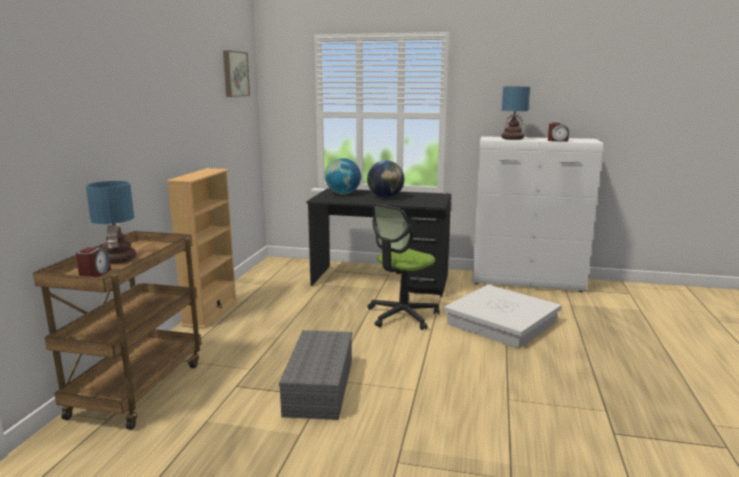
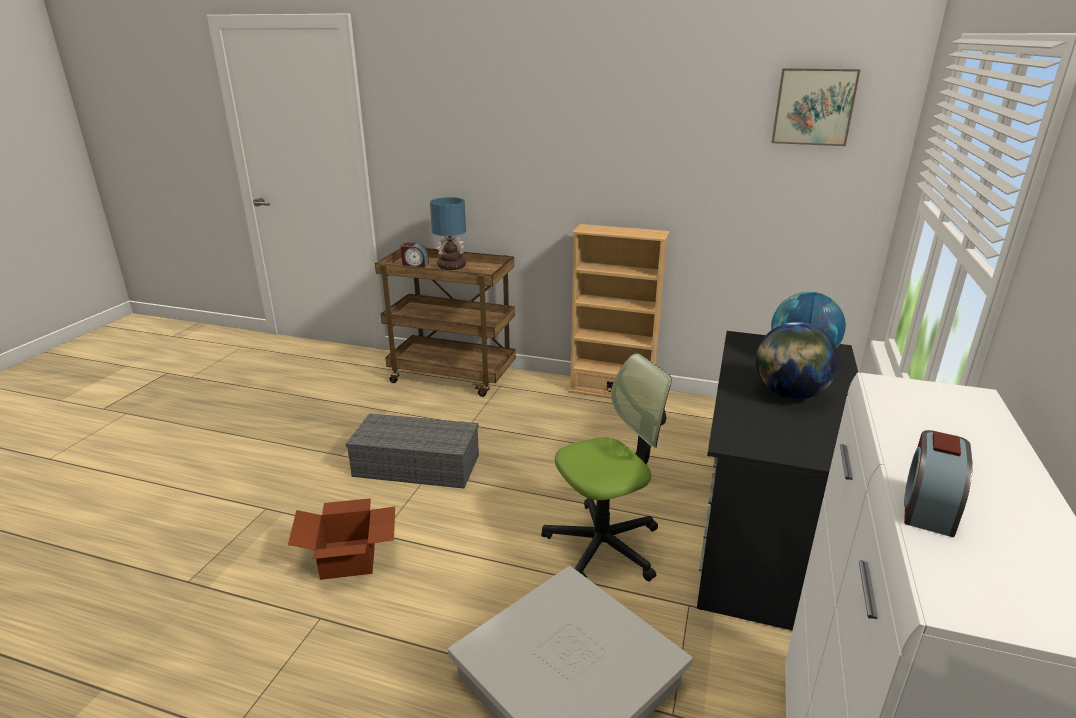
camera: 95 degrees right, 10 degrees up
(402, 315) = (603, 545): office chair -> office chair turned 105 degrees clockwise
(448, 398) = (350, 559): none -> cardboard box
(513, 138) = (936, 427): table lamp -> none

